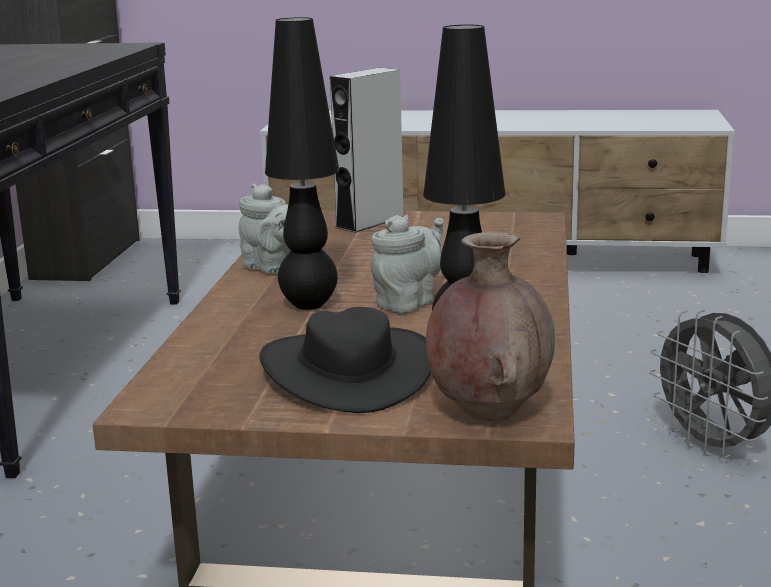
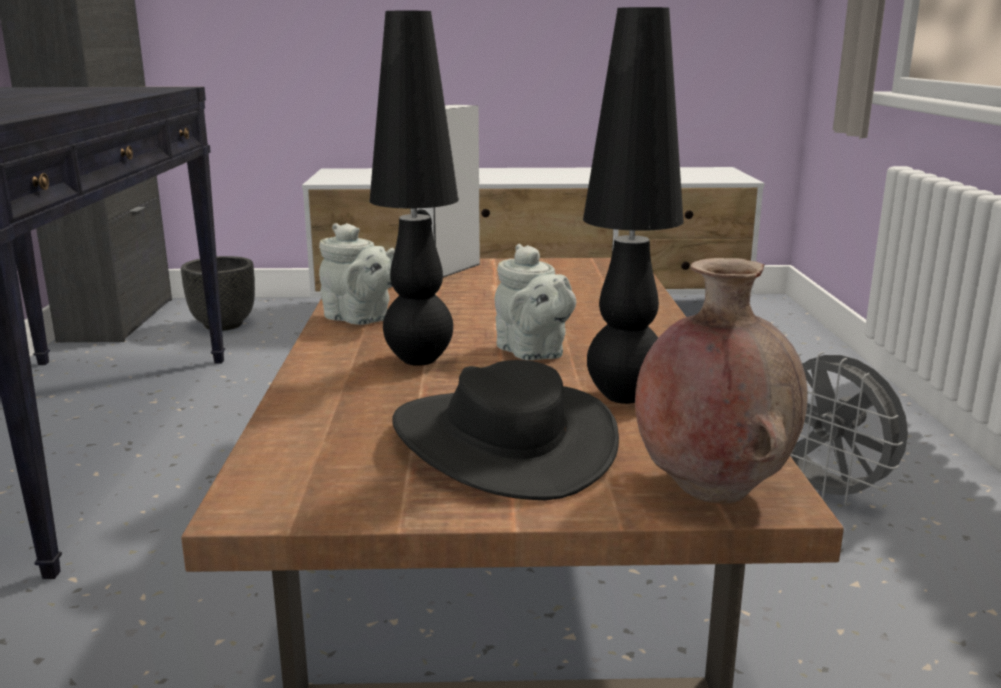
camera: 10 degrees left, 0 degrees up
(185, 267) = (224, 325): none -> black planter
(408, 302) = (533, 353): grey teapot -> grey teapot turned 120 degrees clockwise

